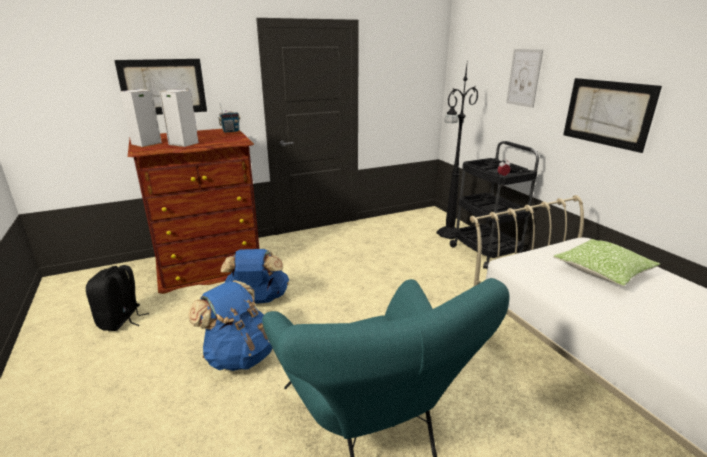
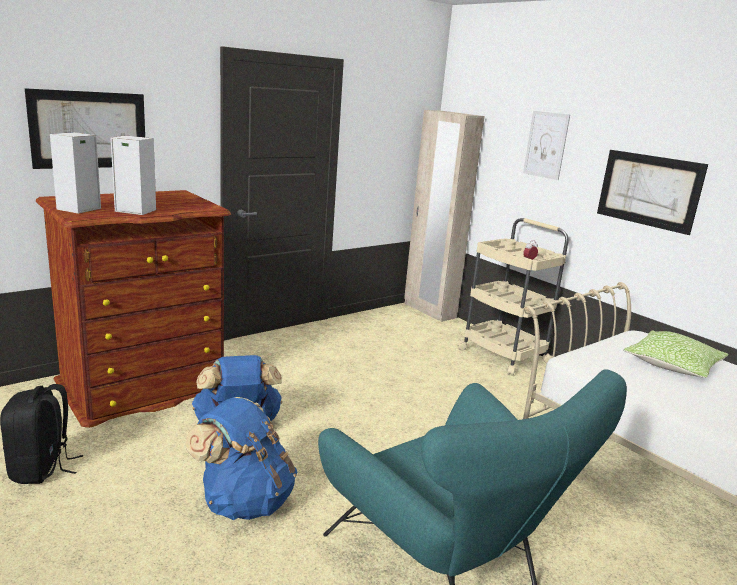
camera: 15 degrees left, 5 degrees down
(230, 131) = (184, 195): radio -> none
(439, 215) = (429, 311): none -> beige wardrobe
(448, 234) = (450, 334): black floor lamp -> none
(485, 252) = (502, 355): black cart -> beige cart

